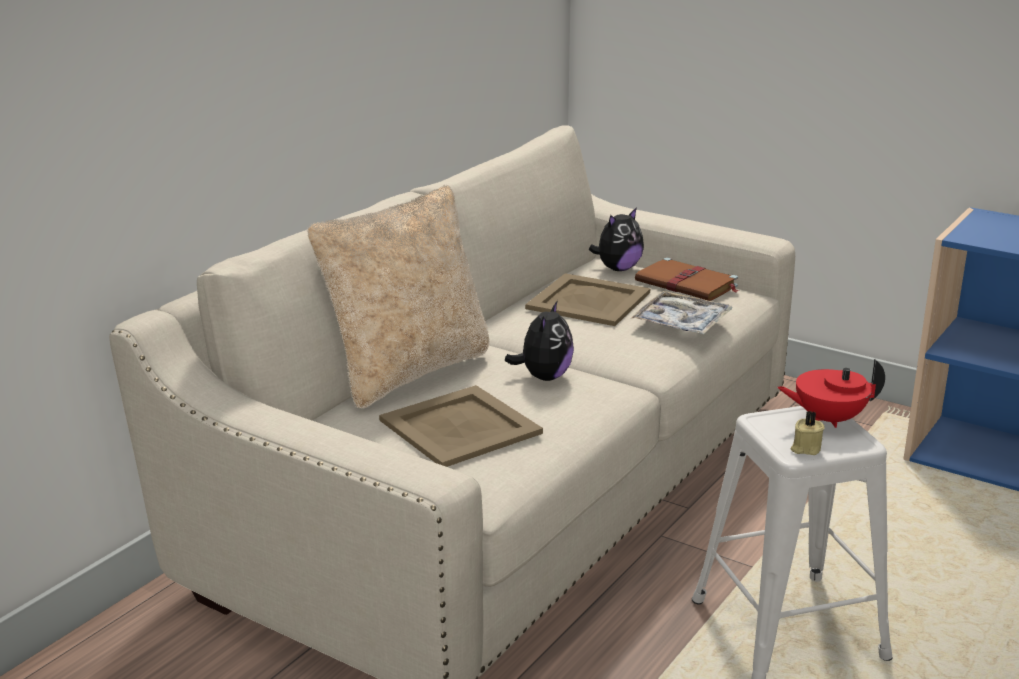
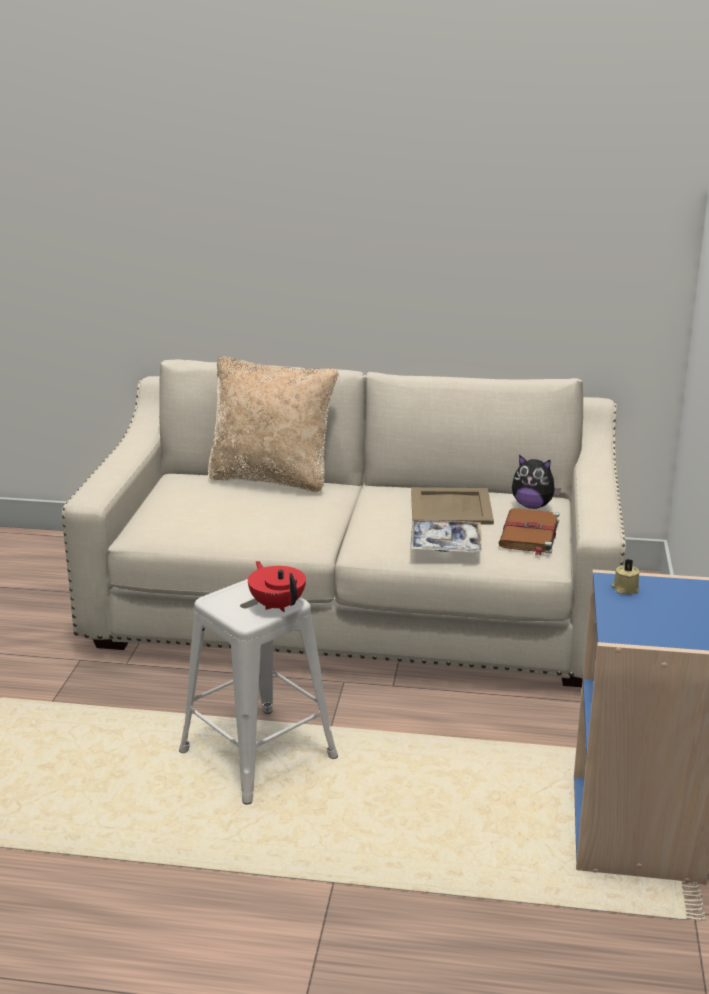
camera: 65 degrees right, 0 degrees up
(461, 427) = (208, 509): beige tray -> none
(544, 377) = (303, 518): plush toy -> none
(805, 448) = (223, 602): beige candle -> beige candle (624, 589)

